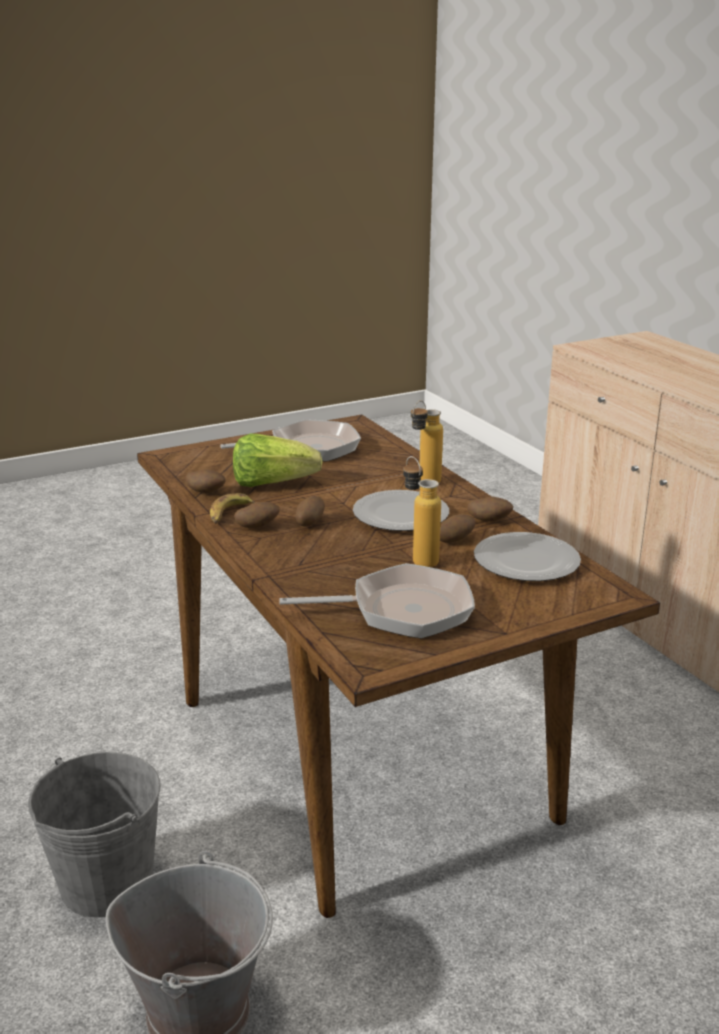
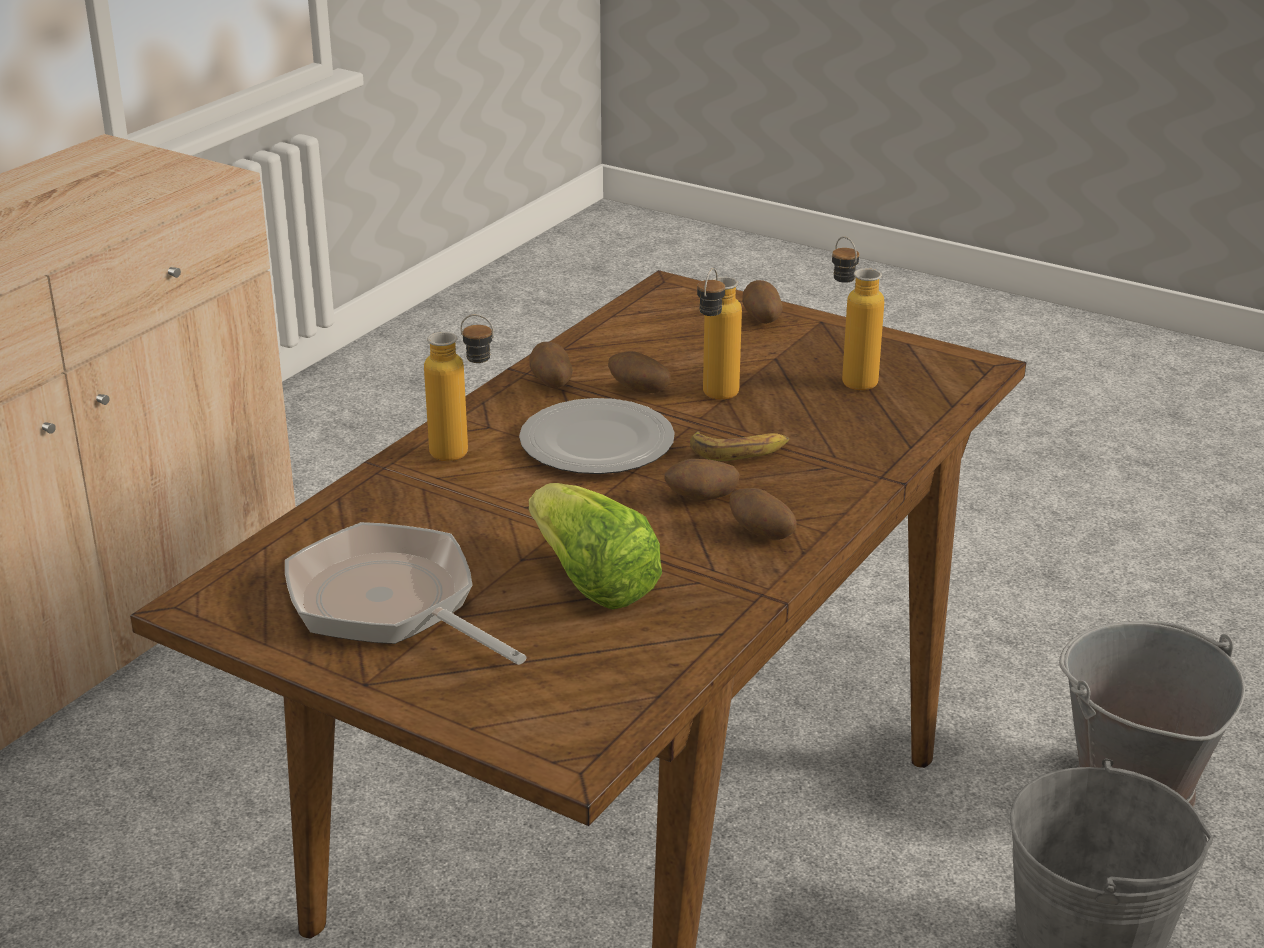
camera: 120 degrees left, 5 degrees up
(206, 492) = (693, 629): potato -> potato (761, 319)
(229, 514) = (748, 574): banana -> banana (739, 451)
(401, 610) = (849, 378): frying pan -> bottle
(525, 560) = (643, 341): plate -> none

